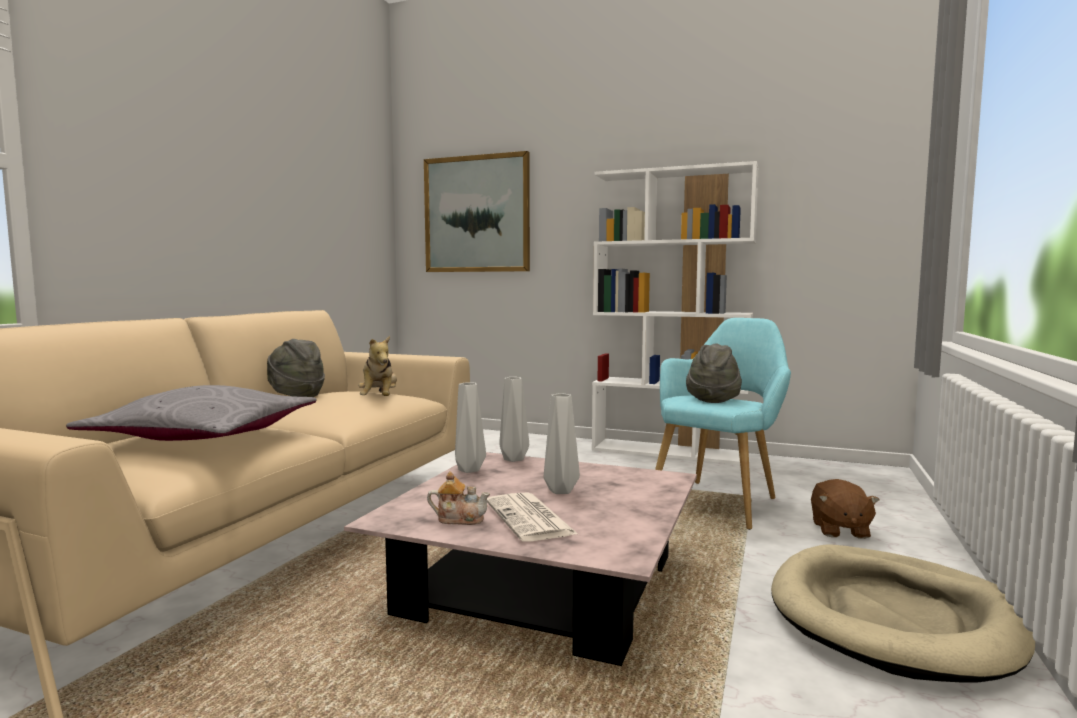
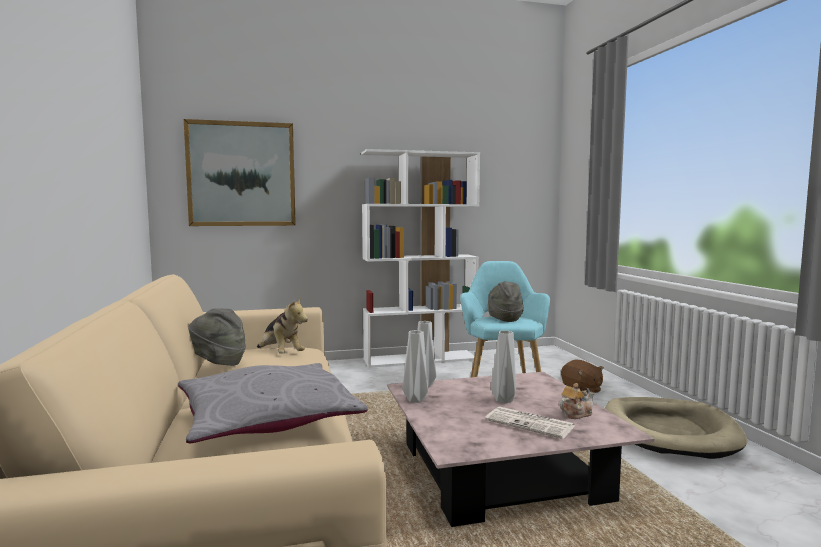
camera: 35 degrees left, 0 degrees up
(459, 519) = (495, 436): teapot -> teapot (576, 414)

